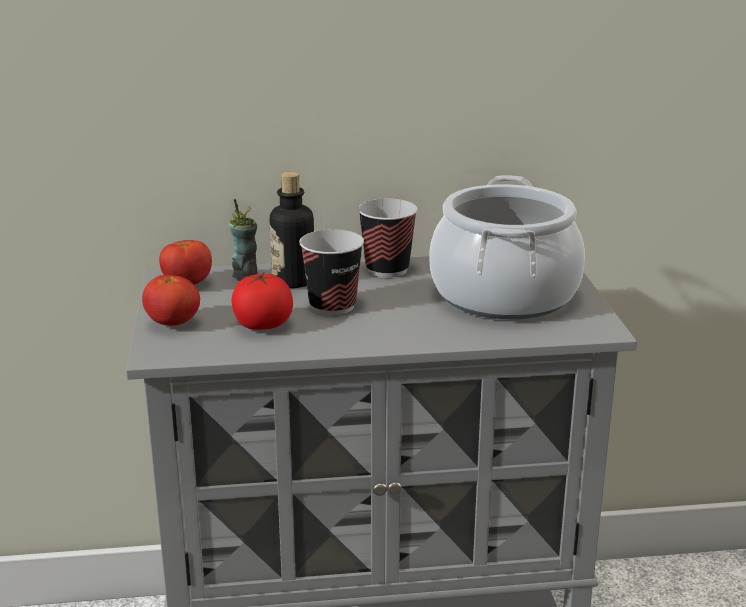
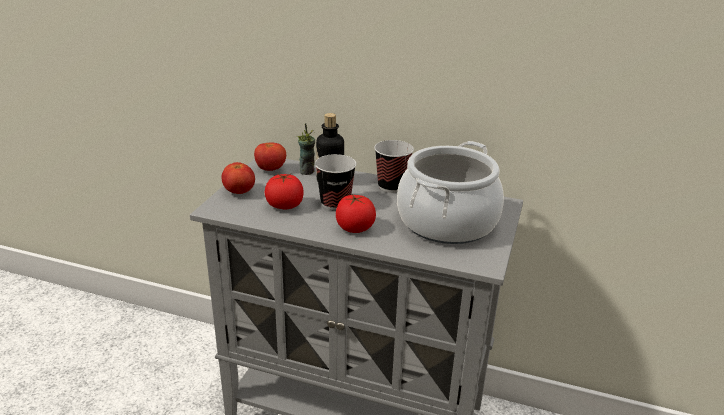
camera: 25 degrees right, 5 degrees up
(393, 329) = (355, 228): none -> tomato

